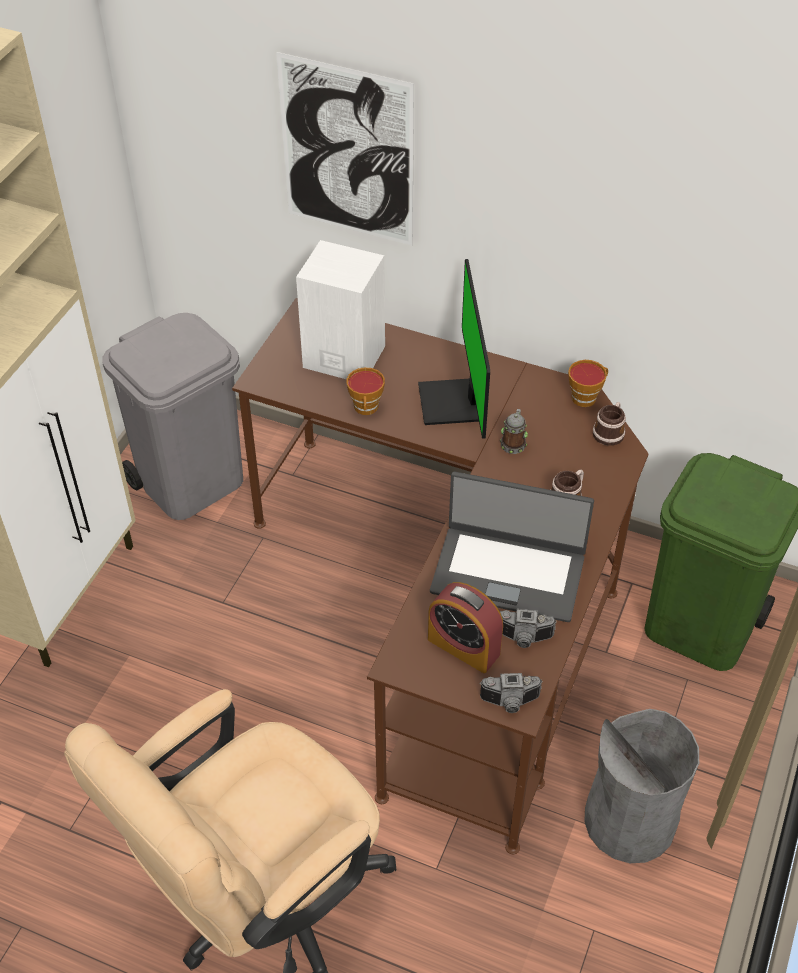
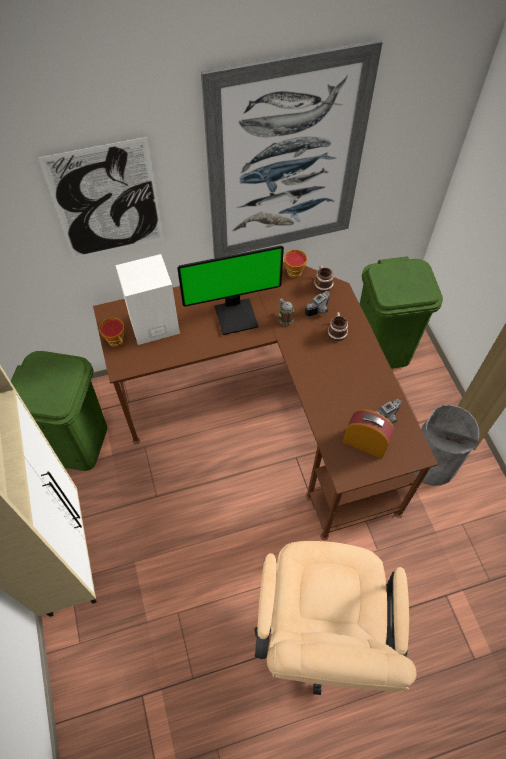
camera: 40 degrees left, 10 degrees up
(192, 481) = (77, 442): grey trash can -> green trash can
(366, 408) = (195, 347): cup -> cup (117, 342)
(454, 403) = (236, 315): monitor -> monitor turned 60 degrees counterclockwise
(463, 646) = (365, 443): alarm clock -> alarm clock turned 150 degrees counterclockwise
(508, 572) = (348, 389): laptop -> none
(510, 703) = (412, 456): camera -> camera (320, 311)
(607, 211) = (286, 161): none -> picture

